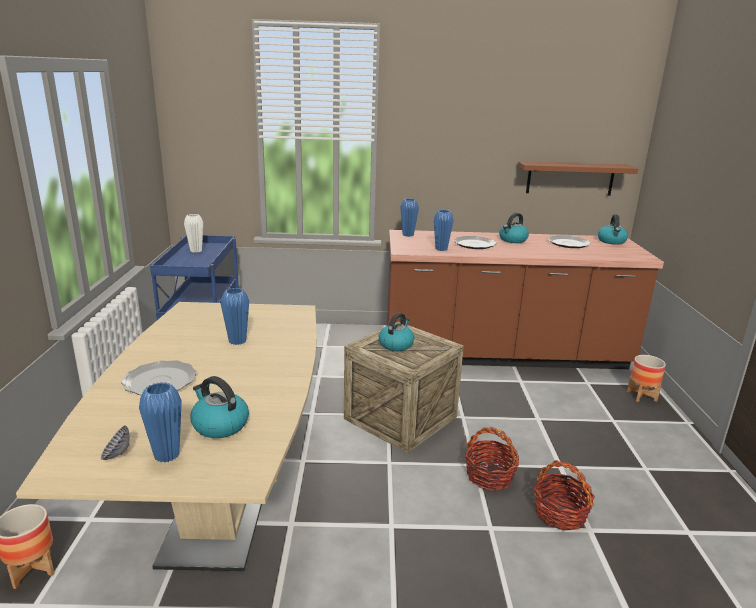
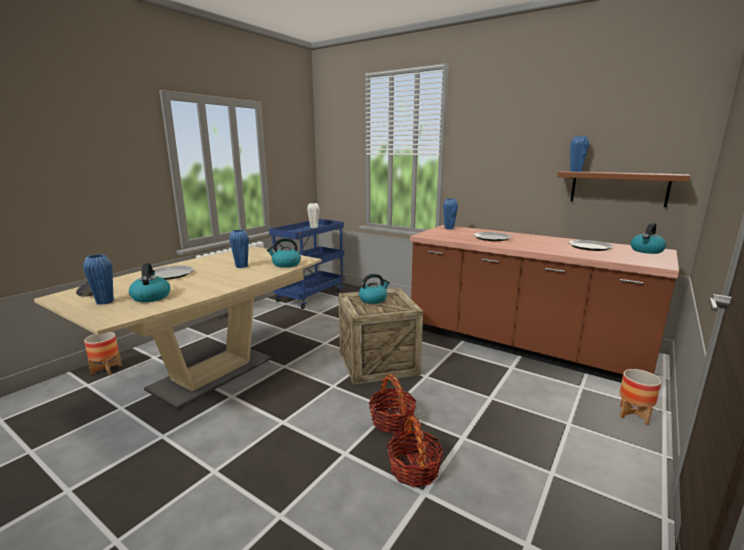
camera: 35 degrees right, 5 degrees down
(441, 249) = (455, 237): blue vase -> blue vase (575, 171)
(512, 240) = (535, 239): kettle -> kettle (286, 264)

